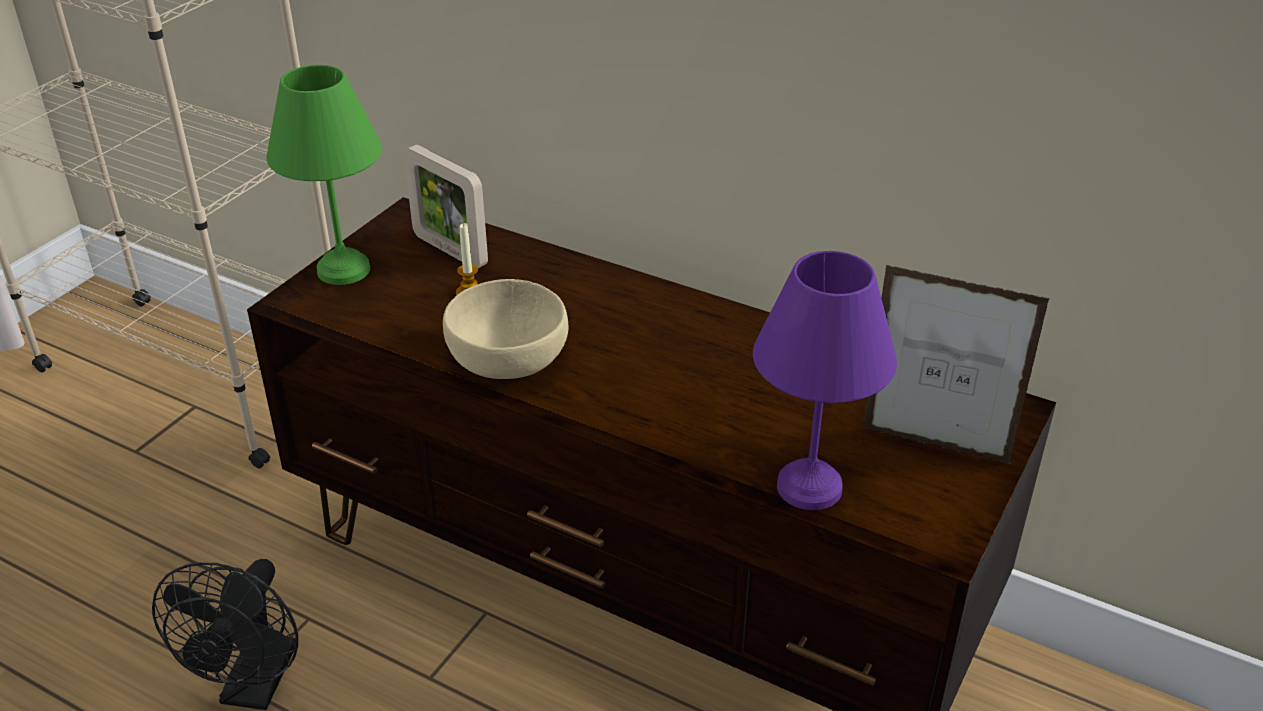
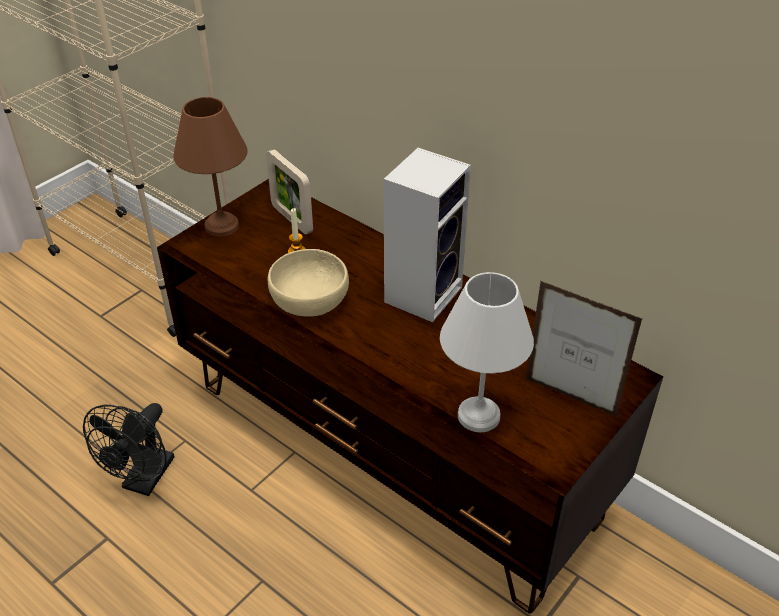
camera: 10 degrees right, 5 degrees up
(346, 269) = (223, 225): green table lamp -> brown table lamp
(676, 329) = (423, 292): none -> speaker
(812, 488) = (480, 417): purple table lamp -> white table lamp

